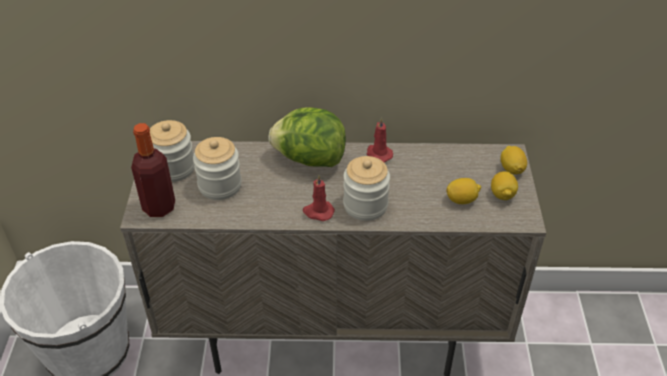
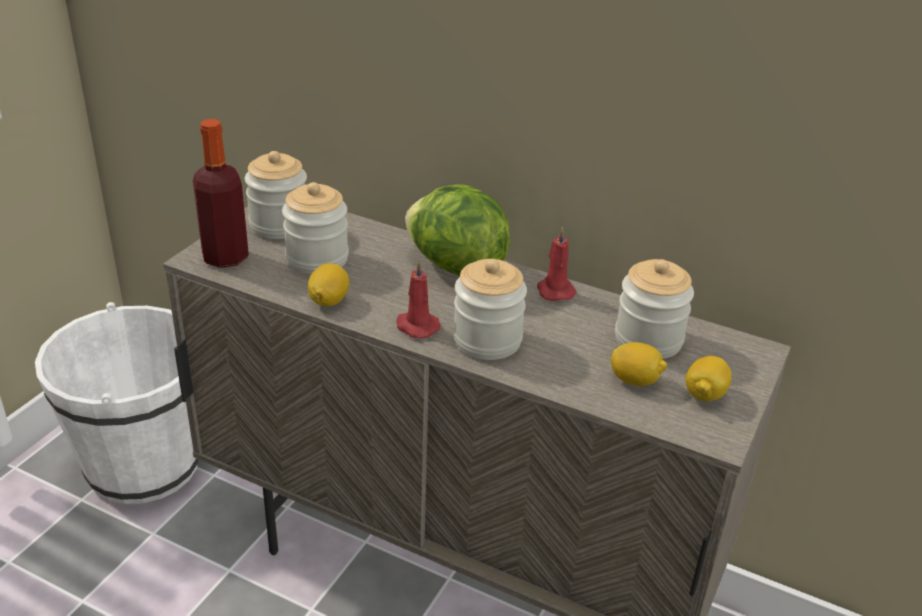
camera: 25 degrees right, 10 degrees down
(451, 169) = (648, 340): none -> jar
(511, 169) = (745, 369): lemon -> lemon (329, 300)

